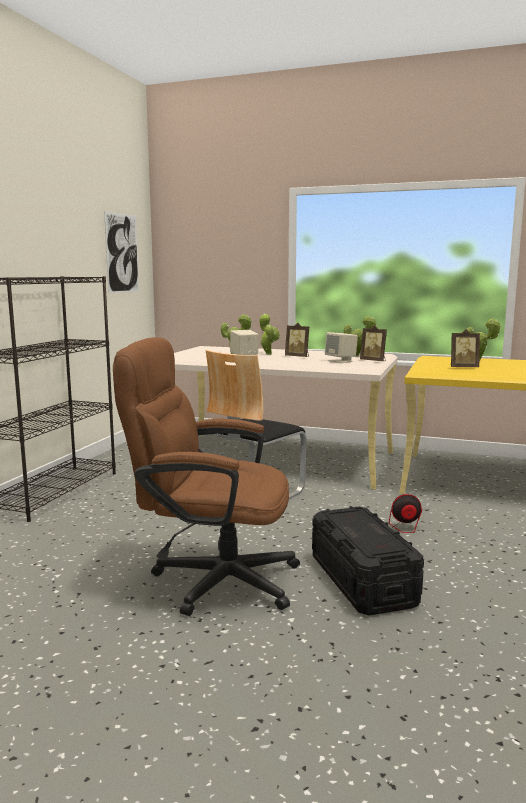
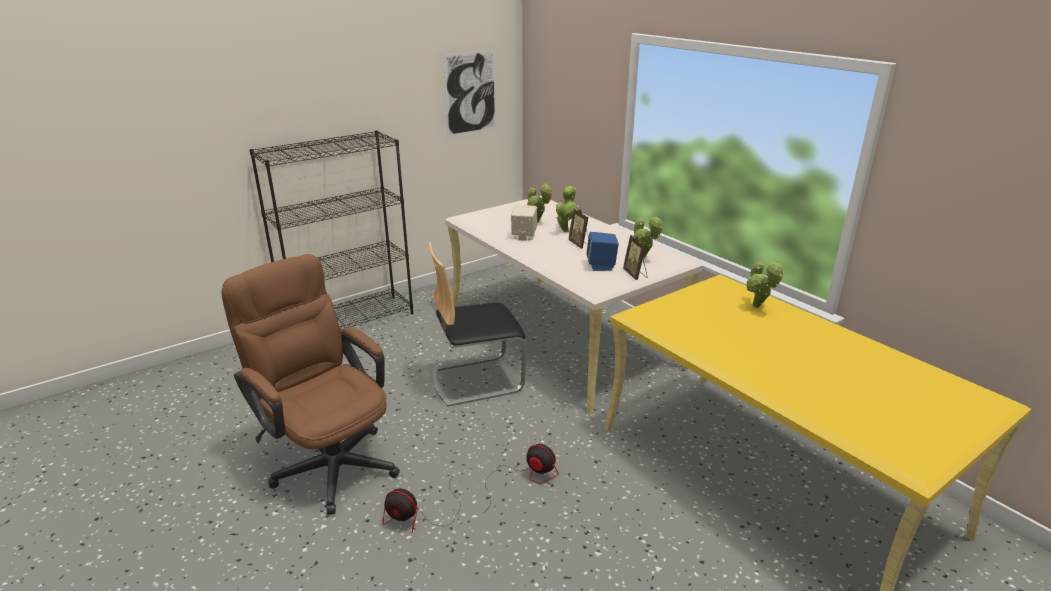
camera: 35 degrees right, 15 degrees up
(341, 361) = (601, 266): beige speaker -> blue speaker
(362, 580) = (419, 516): black storage box -> fan
(463, 368) = (699, 319): picture frame -> none

